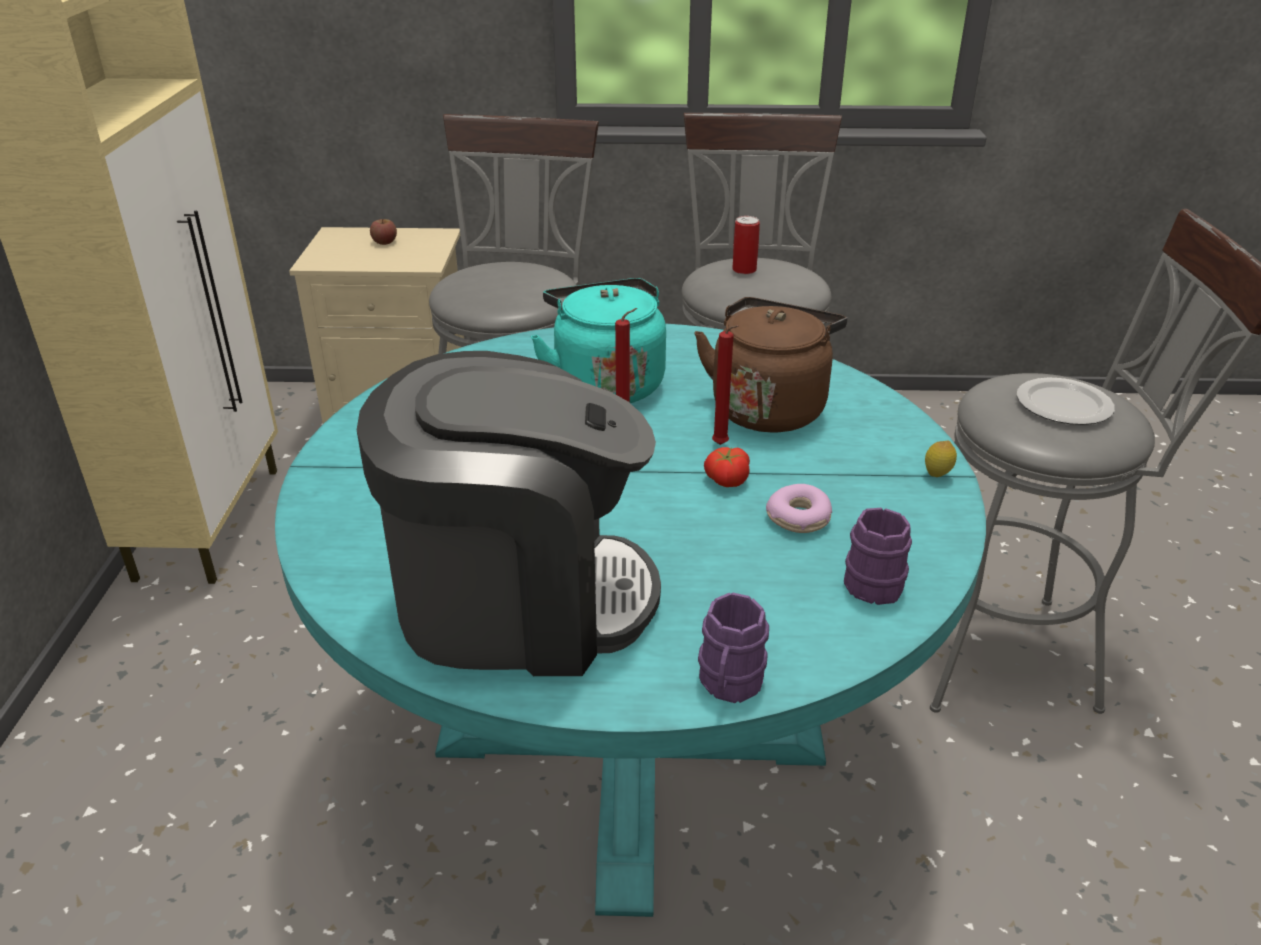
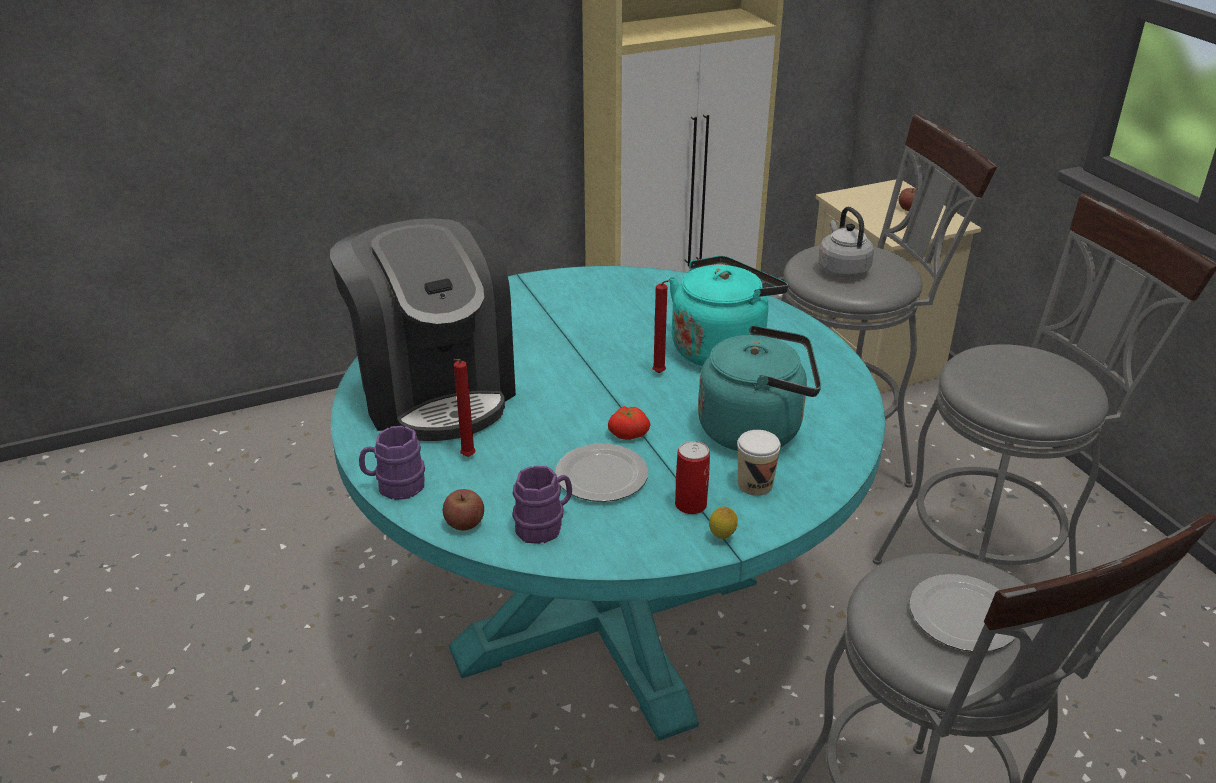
camera: 65 degrees right, 0 degrees up
(505, 289) = (842, 269): none -> grey kettle
(722, 445) = (676, 420): red candle -> red candle (466, 458)
(744, 270) = (1031, 365): can -> can (690, 505)
(769, 407) = (756, 429): brown kettle -> turquoise kettle
(799, 518) = (602, 477): donut -> plate
(839, 640) = (464, 523): none -> apple
(860, 435) = (755, 484): none -> cup

